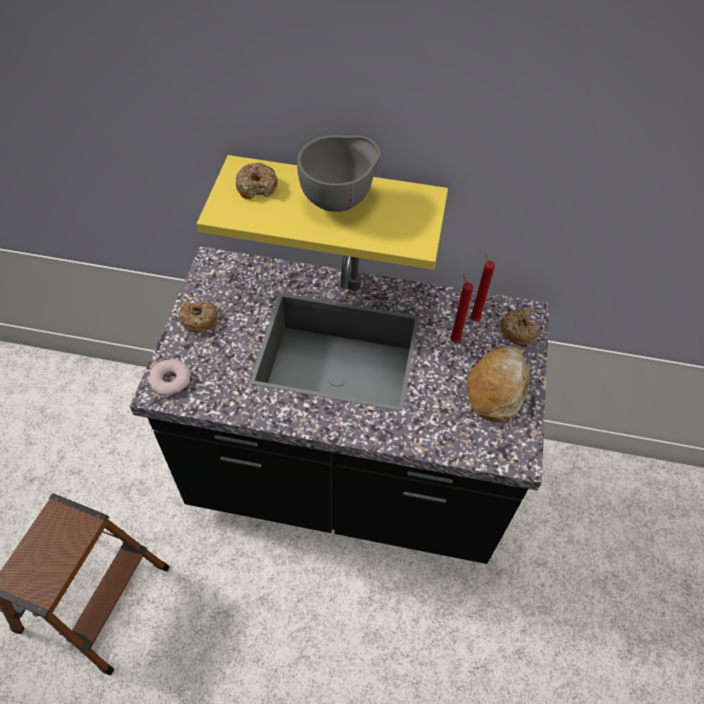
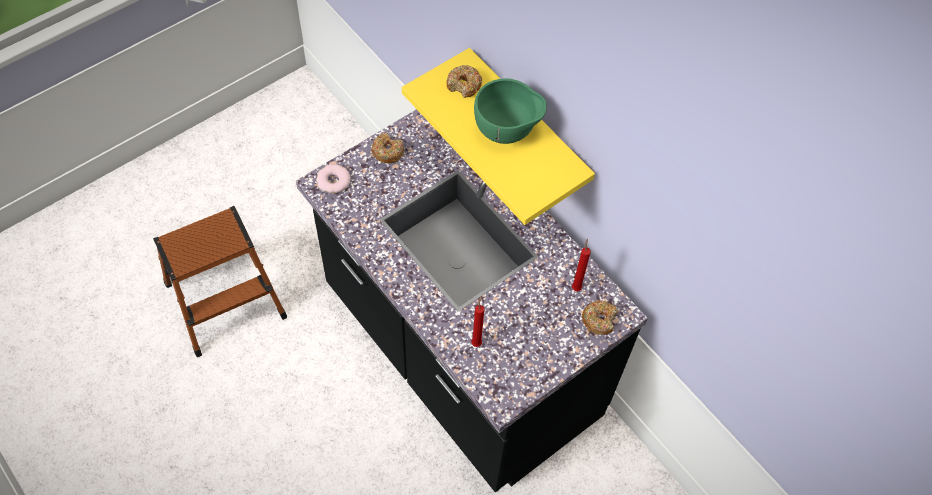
camera: 40 degrees right, 5 degrees up
(339, 201) = (507, 132): grey bowl -> green bowl
(453, 339) = (545, 290): red candle -> red candle (476, 342)
(496, 388) = (538, 346): bread -> none

